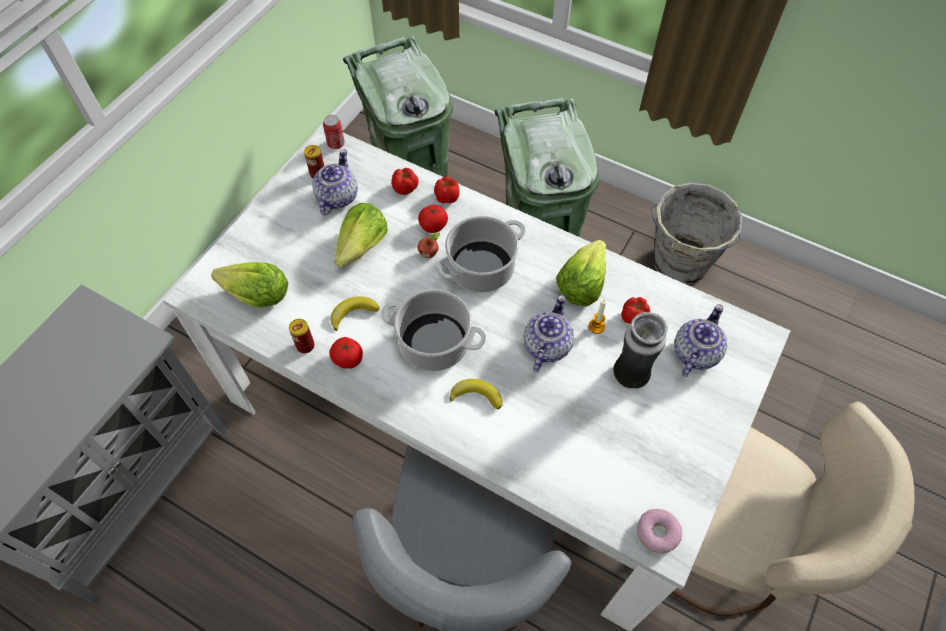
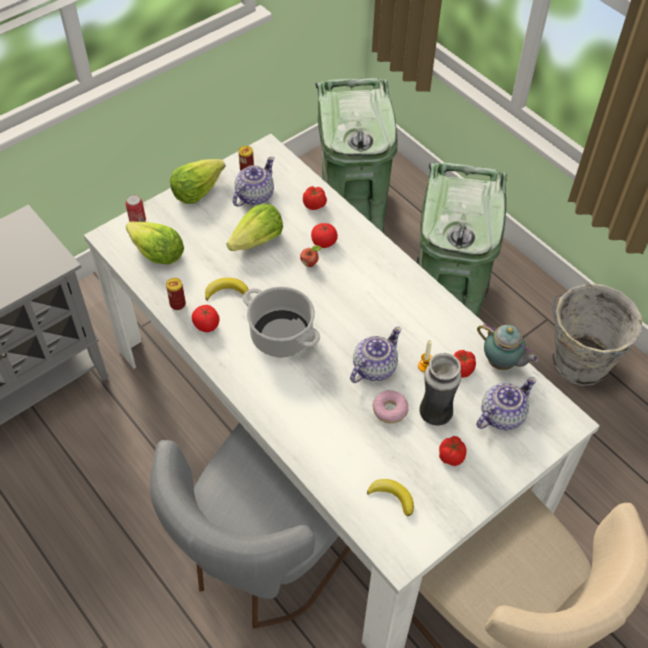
camera: 20 degrees right, 5 degrees down
(336, 143) = (273, 152): can -> can (137, 221)
(447, 196) = (346, 222): tomato -> tomato (451, 456)
(476, 395) = (297, 387): banana -> banana (392, 497)
(481, 269) = (347, 289): cooking pot -> none
(581, 284) = (429, 327): lettuce -> lettuce (197, 190)
(657, 532) = (396, 543): donut -> donut (390, 410)
(670, 297) = (502, 363): none -> teapot

